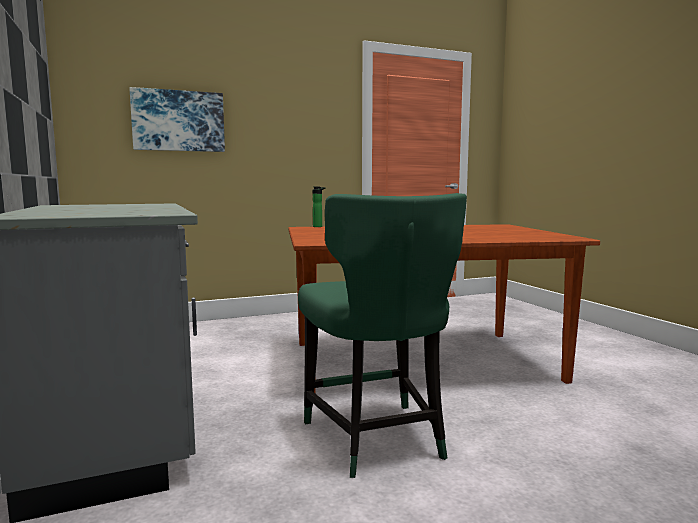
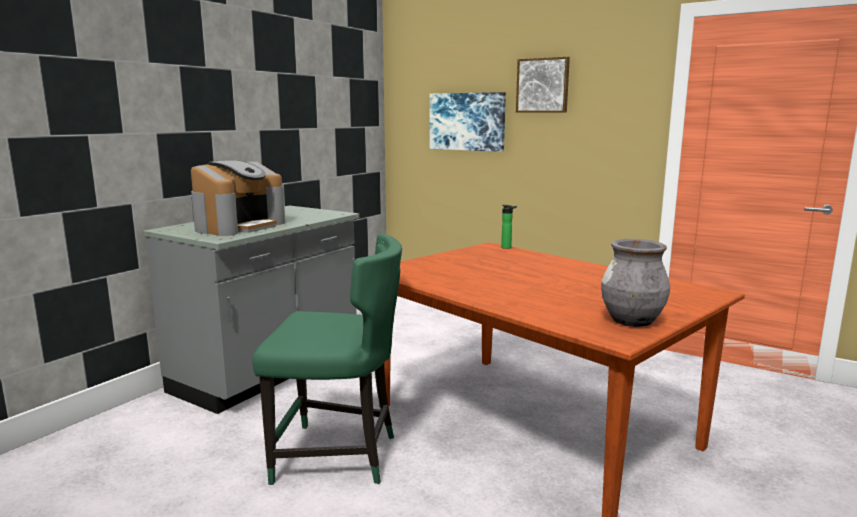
camera: 55 degrees right, 5 degrees up
(116, 210) = (239, 226): none -> coffee machine
(259, 91) = (543, 85): none -> picture
(376, 440) = (338, 456): green chair -> green chair turned 120 degrees counterclockwise
(541, 234) = (632, 321): none -> grey vase

